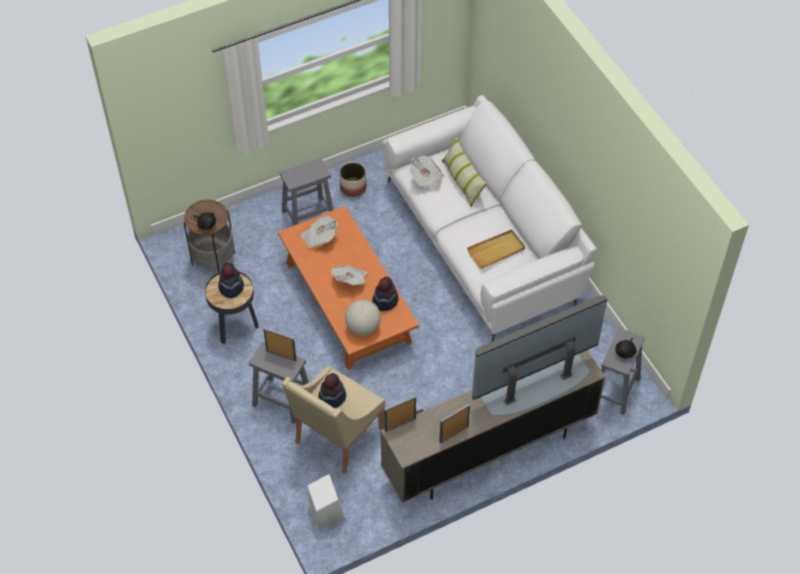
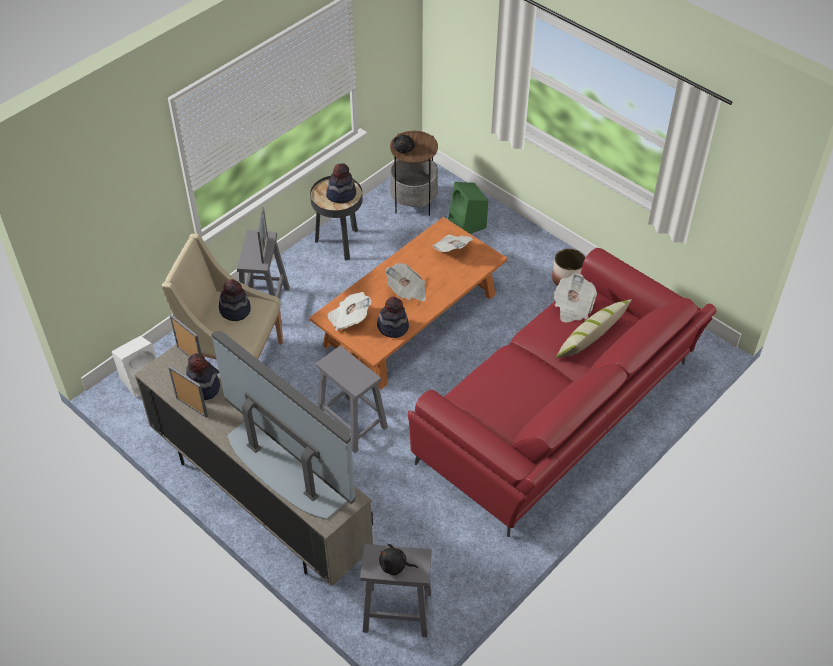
camera: 70 degrees right, 5 degrees down
(259, 230) = (468, 224): none -> green speaker
(307, 216) = (507, 255): grey stool -> grey stool (351, 423)
(363, 327) = (349, 319): globe -> newspaper
(436, 422) = (203, 387): none -> hat
(483, 240) = (558, 416): white sofa -> red sofa
(496, 250) = (502, 399): beige tray -> none

